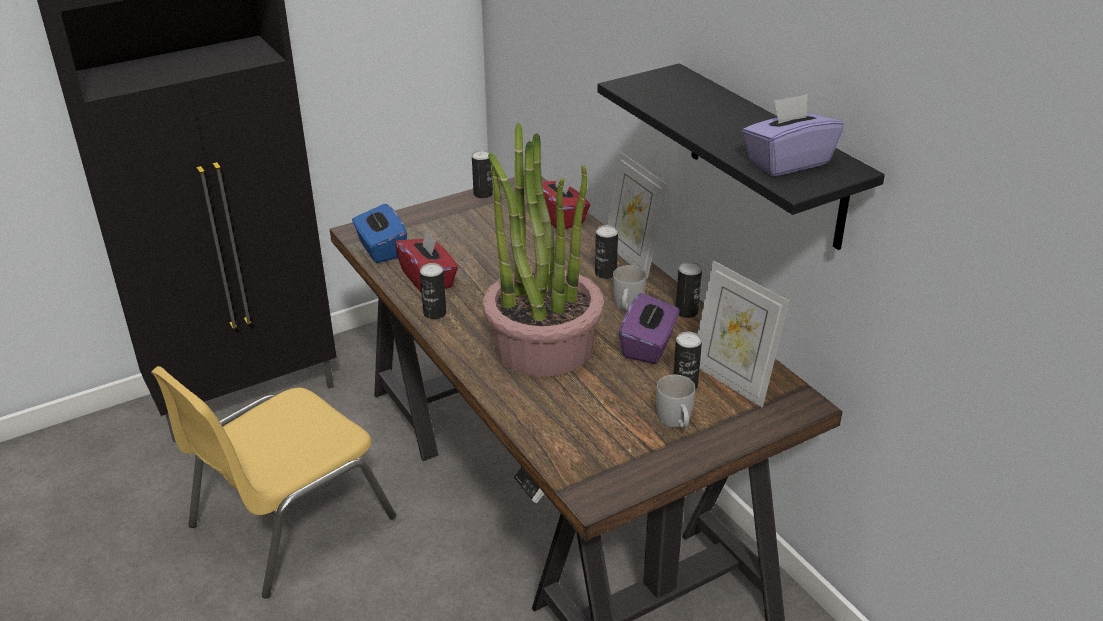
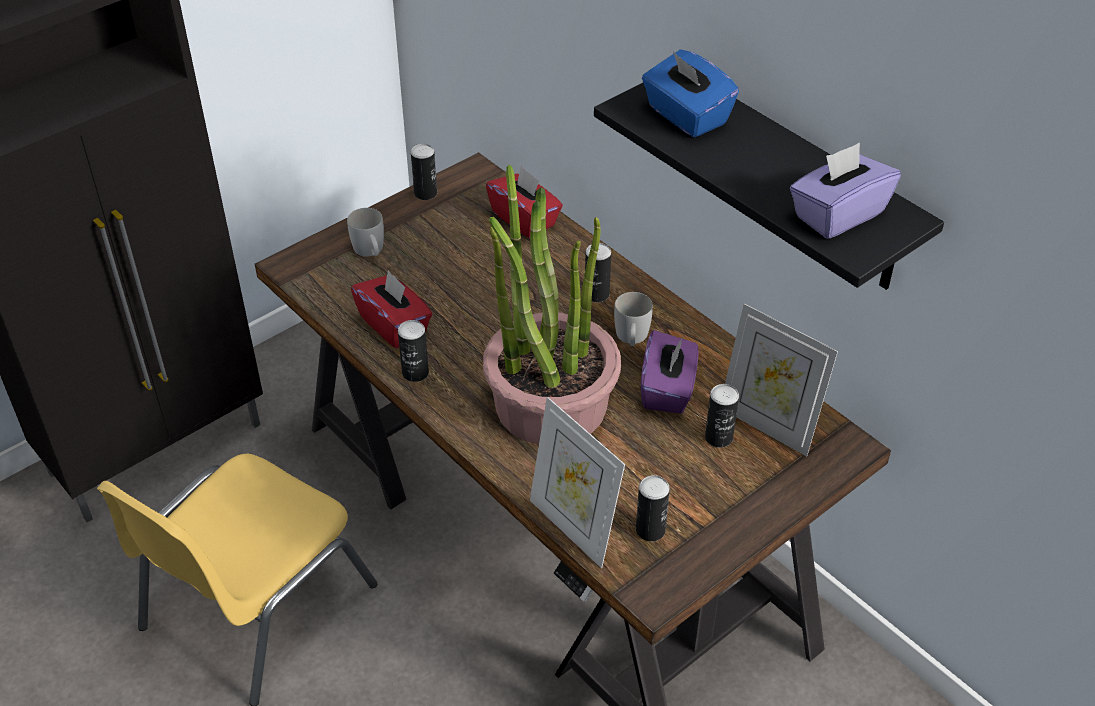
camera: 10 degrees left, 10 degrees up
(381, 249) = (326, 288): blue tissue box -> blue tissue box (686, 116)
(631, 257) = (621, 268): picture frame -> picture frame (573, 527)
(676, 422) = (719, 487): white mug -> white mug (370, 251)
(686, 312) = (699, 338): can -> can (650, 530)

